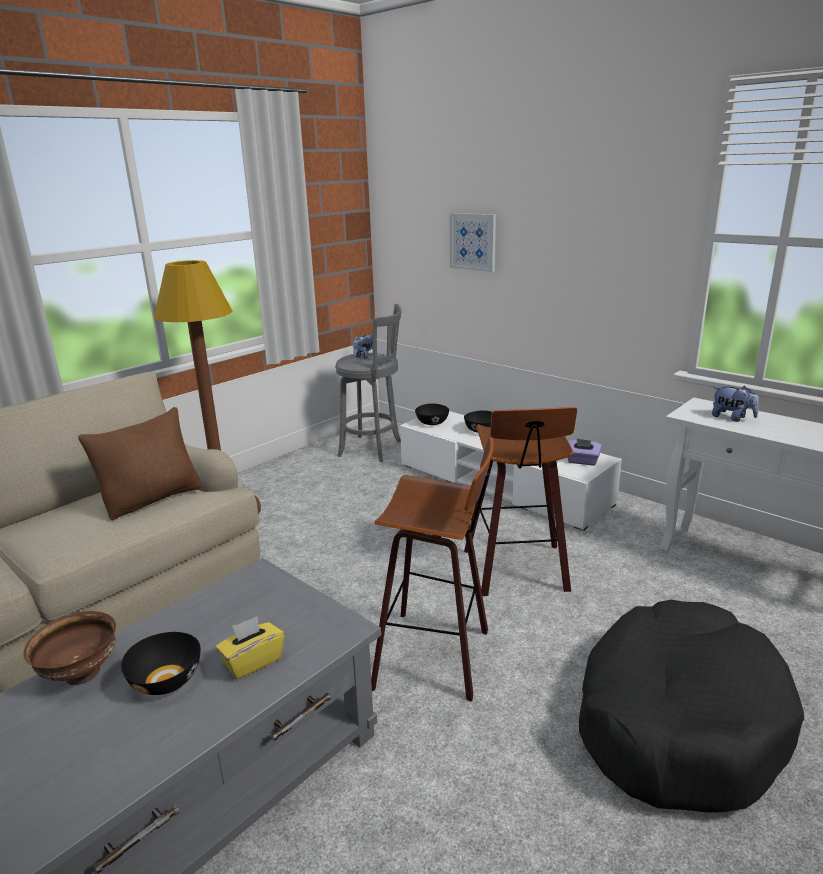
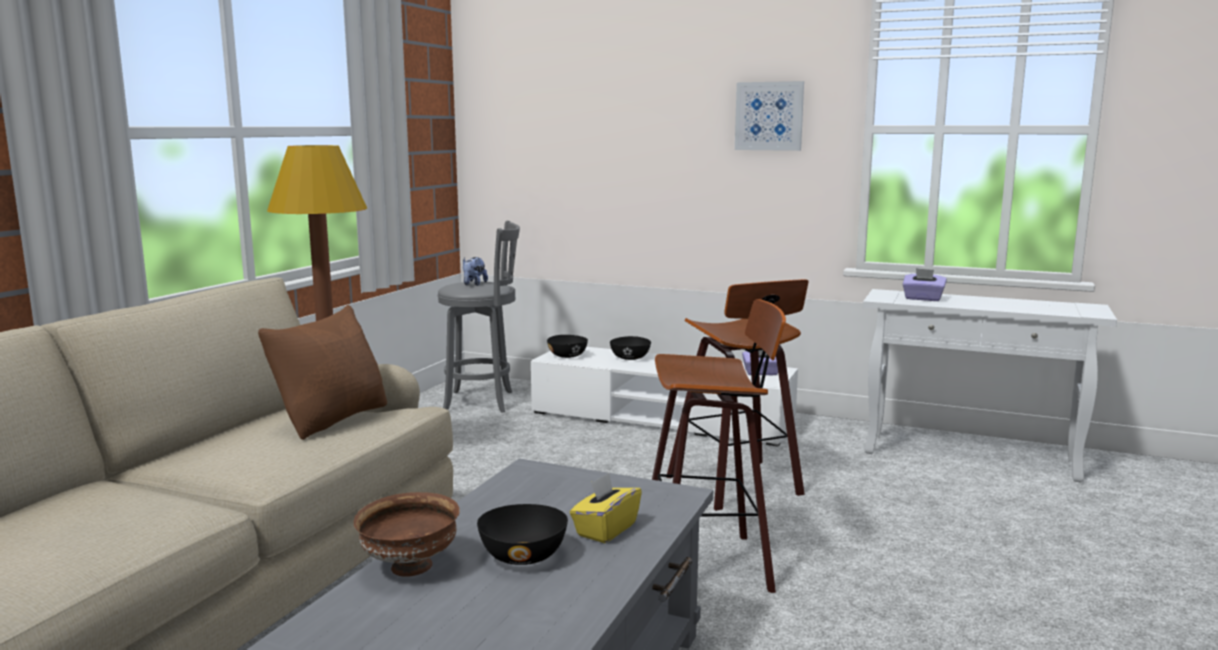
camera: 20 degrees left, 10 degrees down
(473, 241) = (598, 147): picture -> picture (769, 116)
(677, 720) = (977, 572): black dog bed -> none
(732, 418) = (923, 299): plush toy -> purple tissue box

